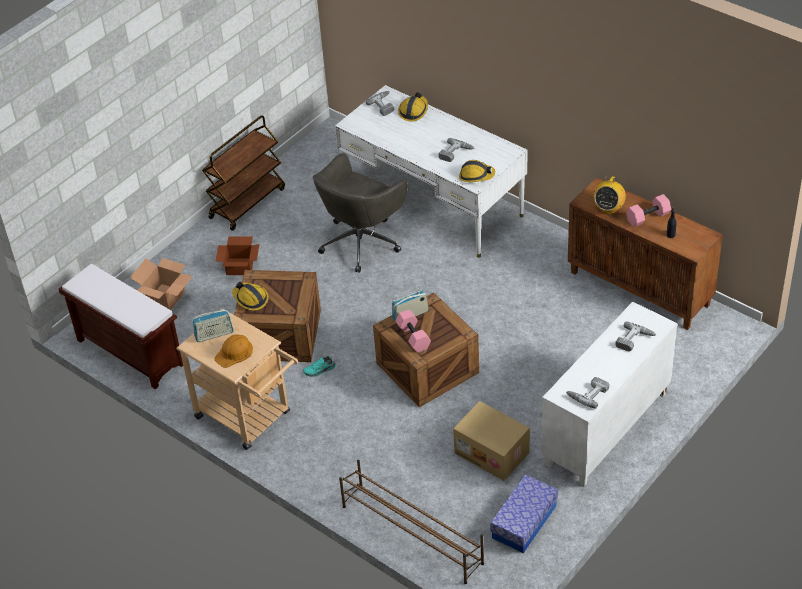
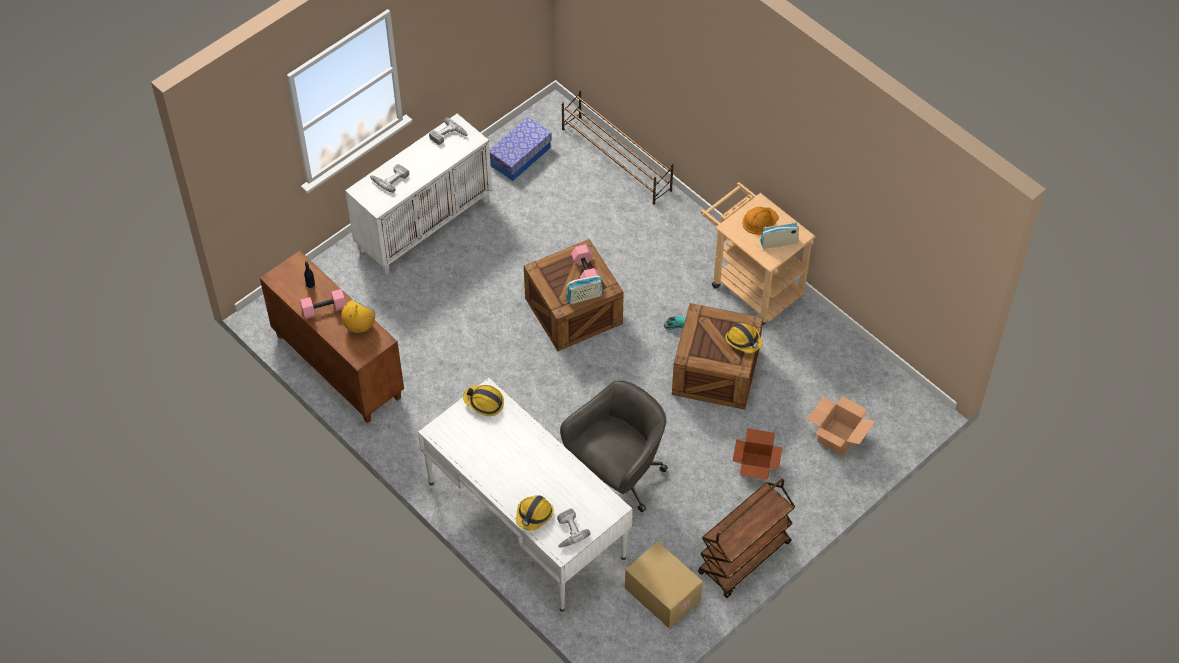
camera: 175 degrees left, 10 degrees up
(128, 352) = (873, 375): brown bench -> none
(456, 153) = (499, 438): power drill -> none
(492, 452) = (531, 219): cardboard box -> cardboard box (661, 594)

